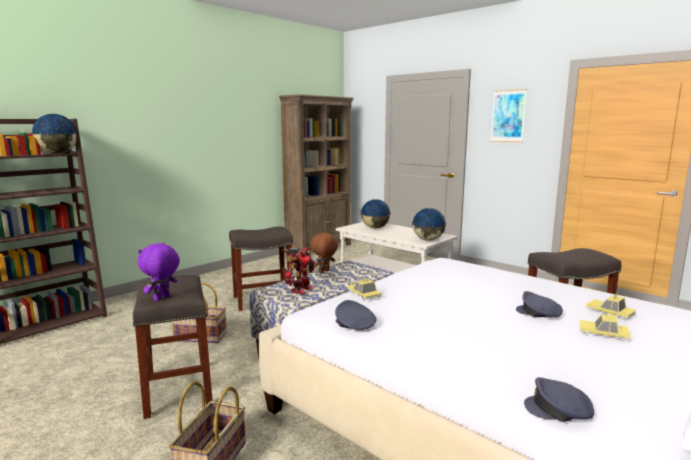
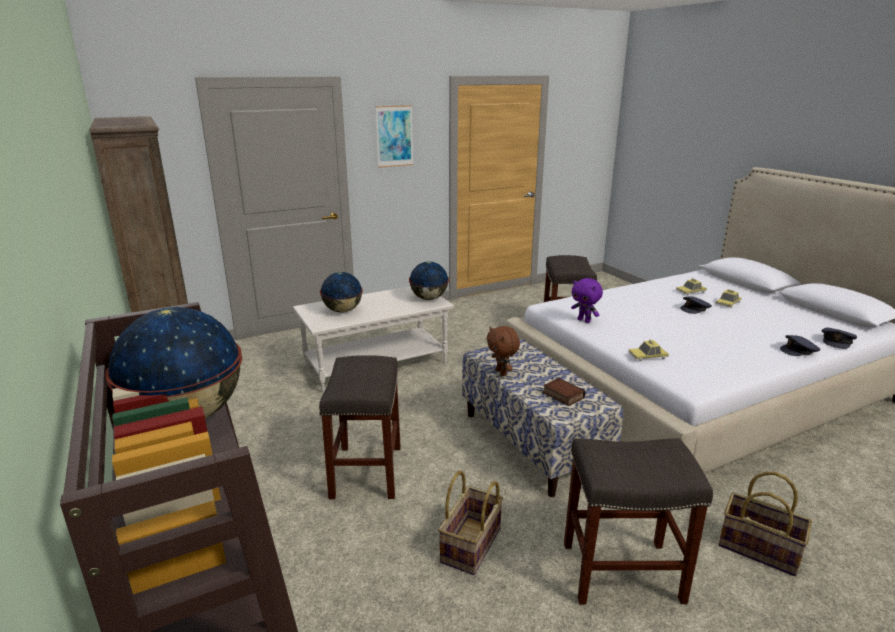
camera: 70 degrees left, 10 degrees up
(162, 298) = (684, 462): purple plush toy -> purple plush toy (584, 320)
(300, 289) = (562, 395): toy robot -> book
(354, 325) = (722, 373): grey cap -> grey cap (799, 351)

